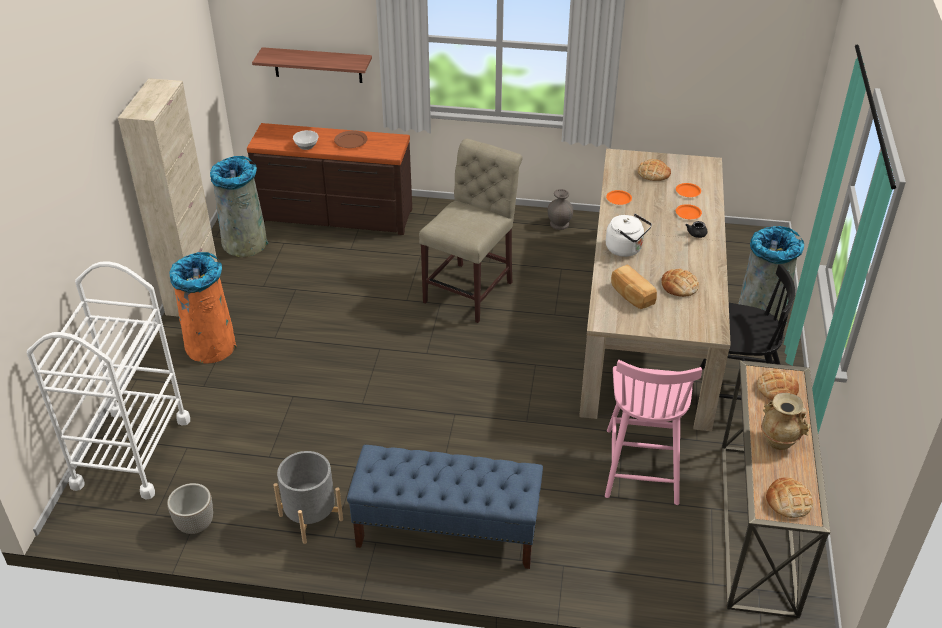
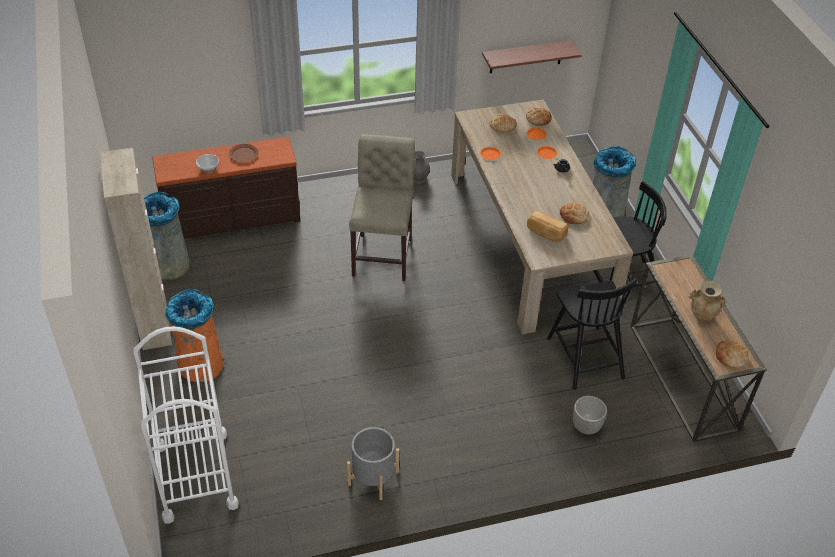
camera: 25 degrees left, 5 degrees up
(196, 524) = (288, 515): planter -> planter (586, 426)
(317, 65) = (196, 95): shelf -> shelf (526, 57)
(446, 532) = (479, 454): blue bench -> none
(626, 249) = (520, 196): white kettle -> none
(642, 464) = (584, 356): pink chair -> black chair
(777, 389) = (680, 277): bread -> bread (538, 119)

